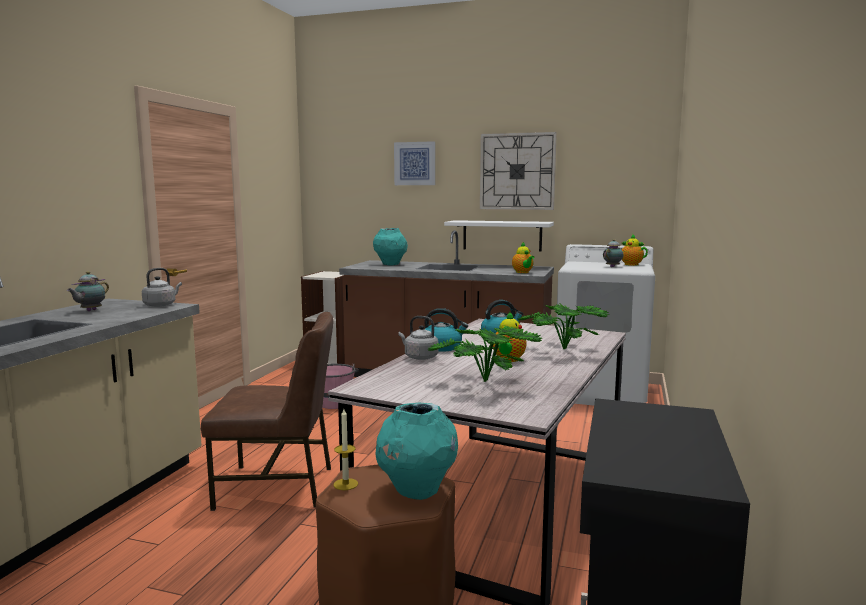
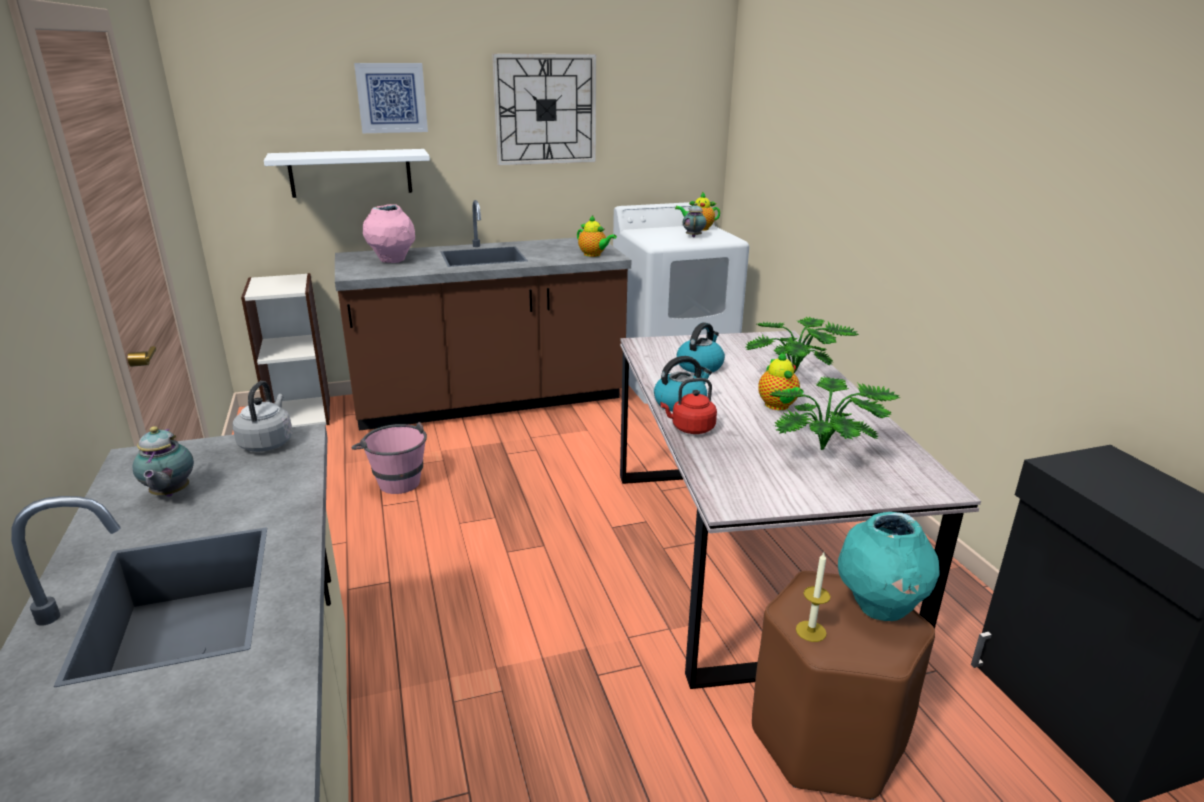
camera: 35 degrees left, 15 degrees up
(277, 487) = (501, 637): brown chair -> none
(390, 264) = (392, 261): turquoise vase -> pink vase
(419, 357) = (690, 428): grey kettle -> red kettle
(502, 235) = (529, 200): white shelf -> white shelf (350, 173)

